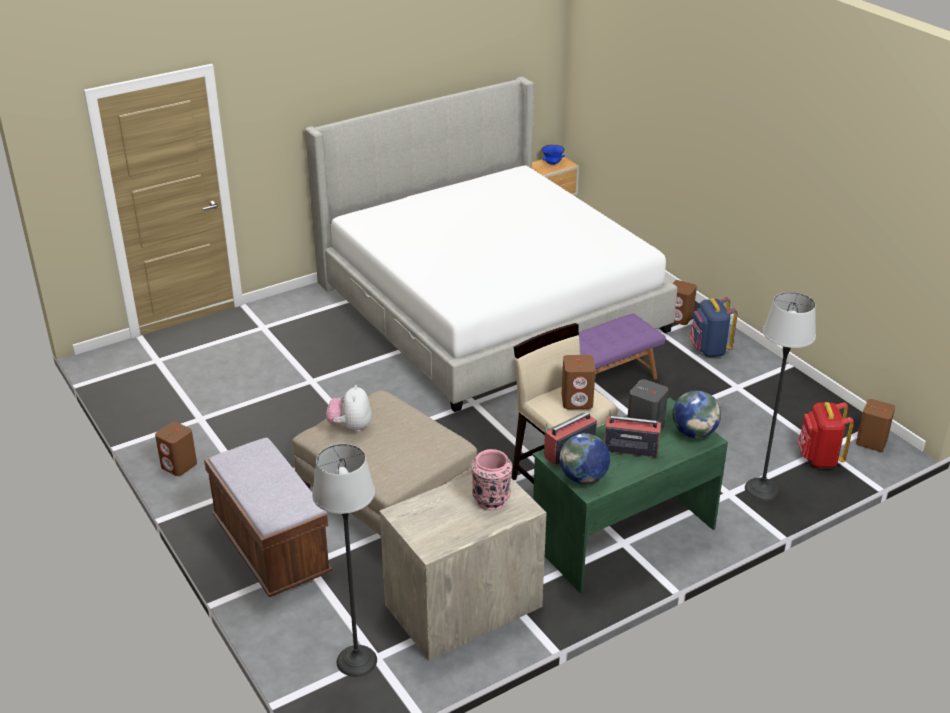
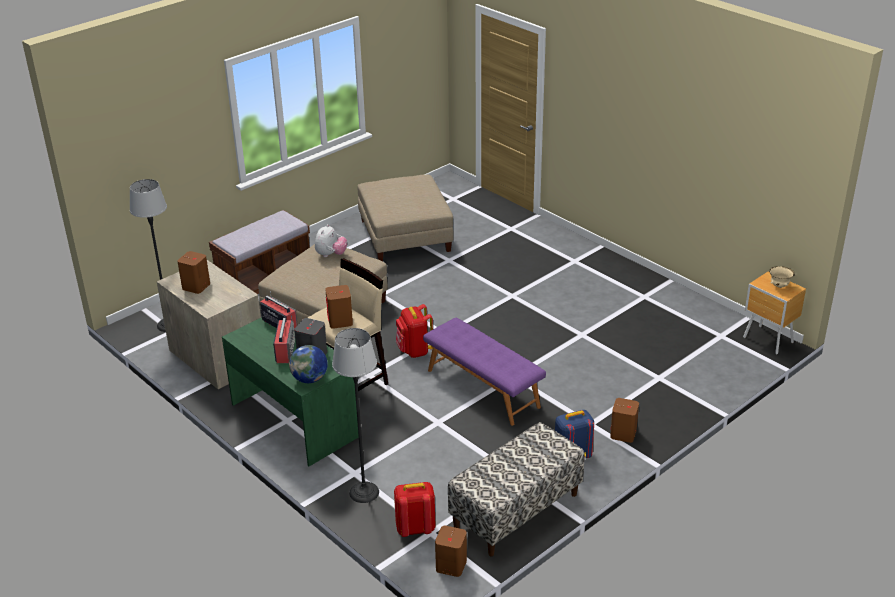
camera: 80 degrees right, 0 degrees up
(179, 465) = (340, 231): brown speaker -> brown speaker (196, 287)
(228, 409) = (405, 235): none -> beige ottoman
(350, 427) = (331, 255): plush toy -> plush toy turned 120 degrees clockwise
(490, 307) = (589, 324): bed -> none
(491, 499) = (219, 296): pink vase -> none
(503, 428) = (414, 351): none -> red backpack
(552, 163) = (779, 286): blue bowl -> beige bowl
(583, 478) = (249, 333): globe -> none
(791, 393) = (516, 511): none -> bench

